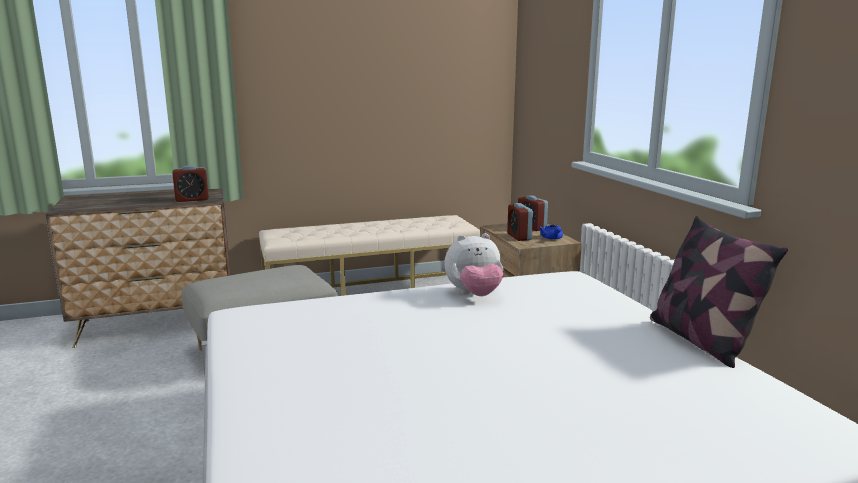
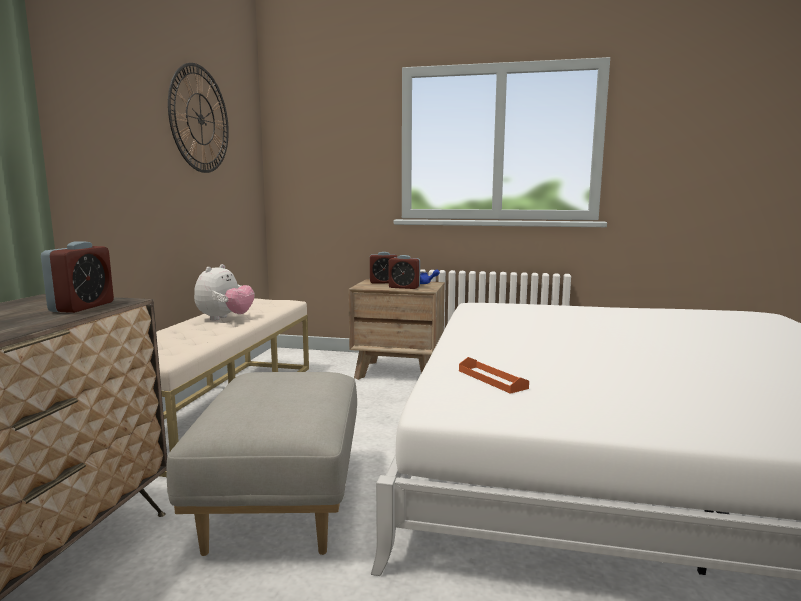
camera: 60 degrees left, 5 degrees down
(308, 317) = (492, 379): none -> orange tray
(411, 62) = (200, 119): none -> wall clock
(474, 295) = (491, 327): plush toy -> plush toy (225, 319)
(701, 340) = (626, 307): pillow -> none

